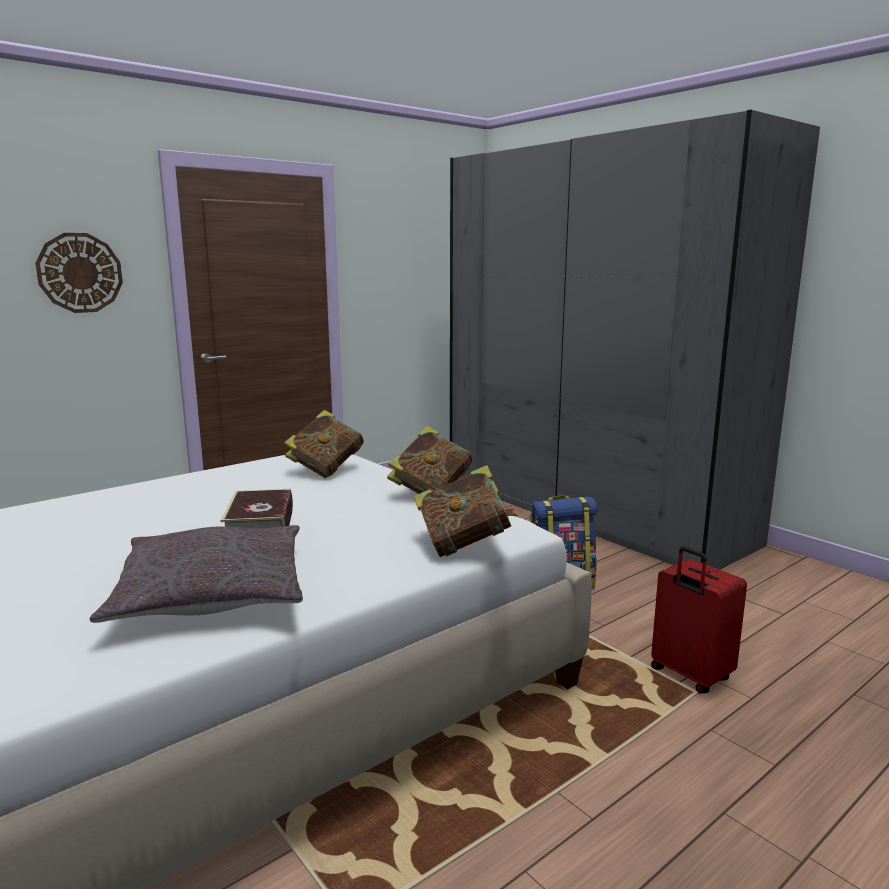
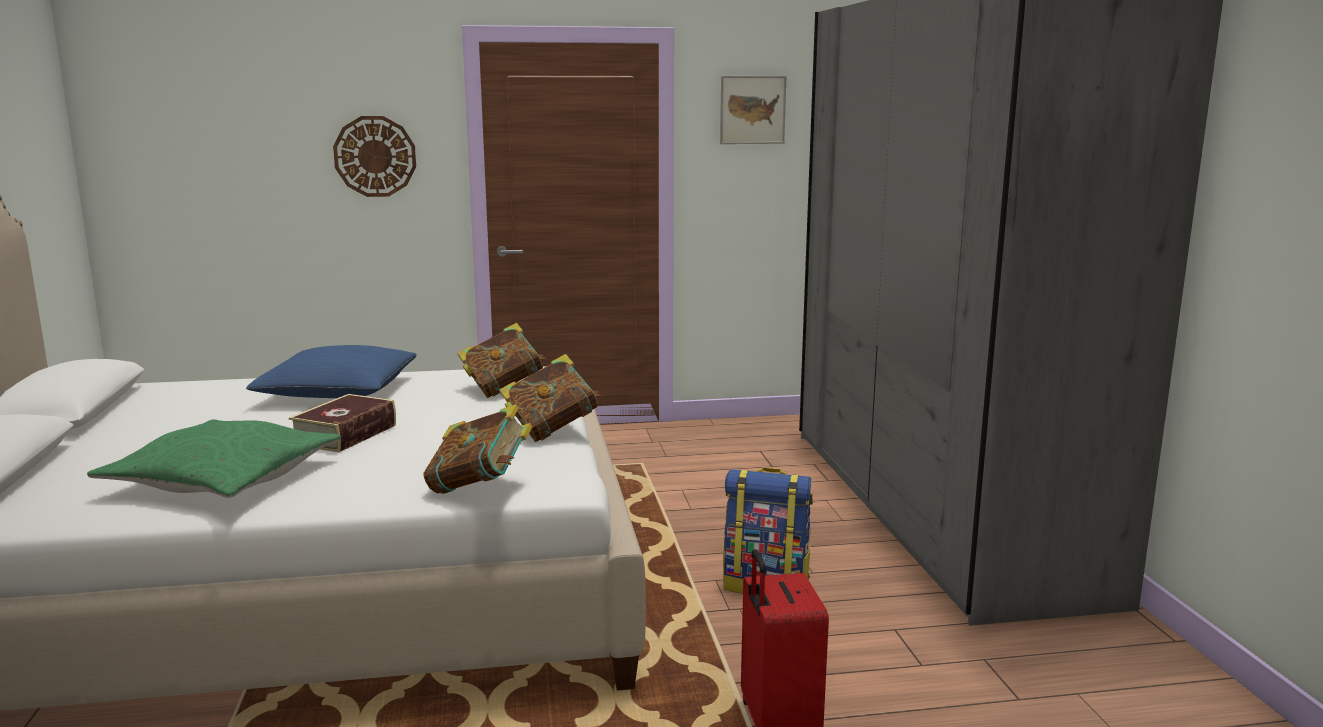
camera: 30 degrees right, 0 degrees up
(174, 496) = (338, 392): none -> blue pillow
(211, 593) = (223, 479): grey pillow -> green pillow
(389, 234) = (752, 110): none -> picture

